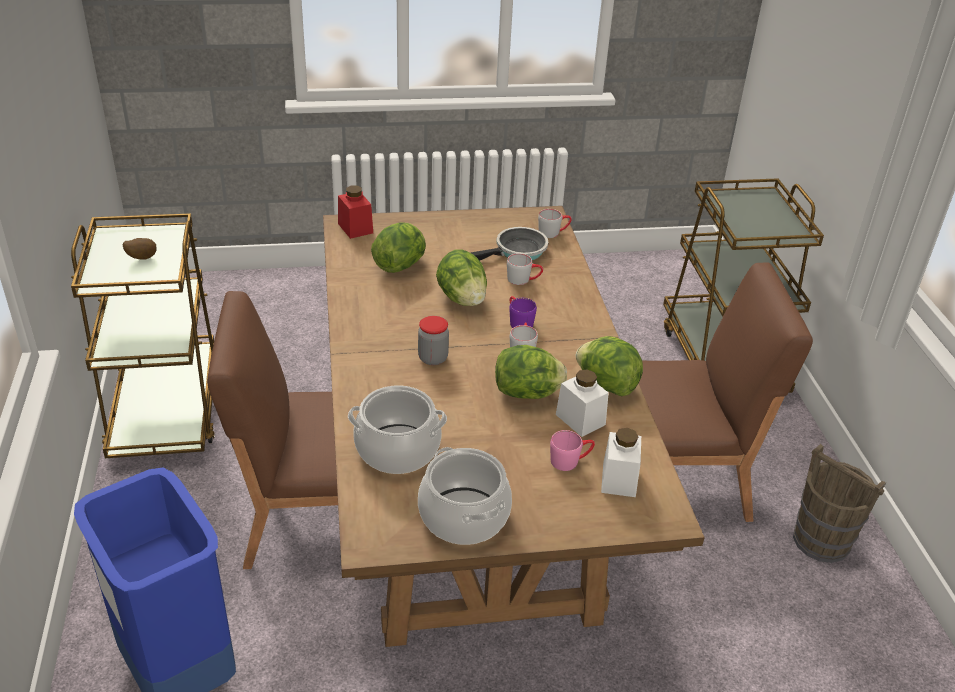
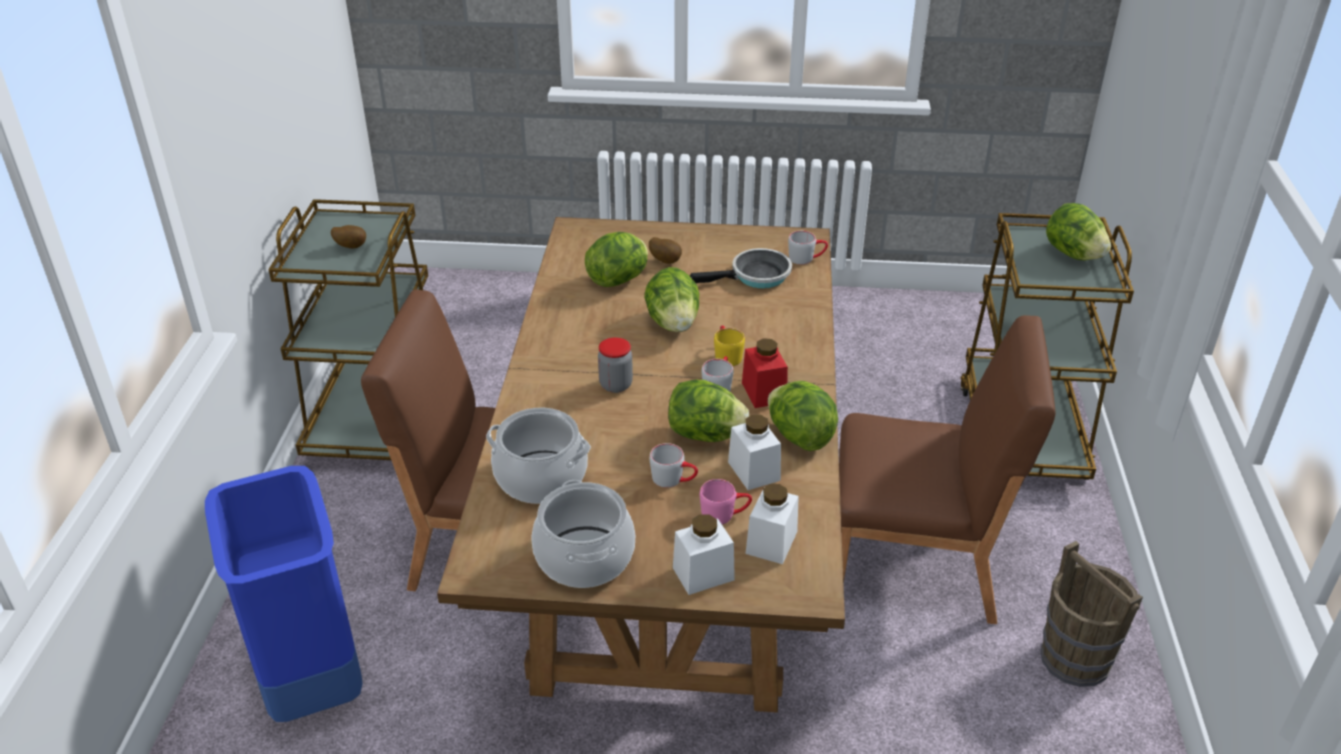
camera: 15 degrees right, 0 degrees up
(355, 228) = (585, 234): red jar -> red jar (764, 392)
(435, 245) = (666, 261): none -> potato
(518, 321) = (726, 355): purple mug -> yellow mug
(523, 279) = (751, 309): grey mug -> grey mug (674, 479)
(572, 515) = (703, 574): none -> white jar
(763, 210) = (1073, 254): none -> lettuce

